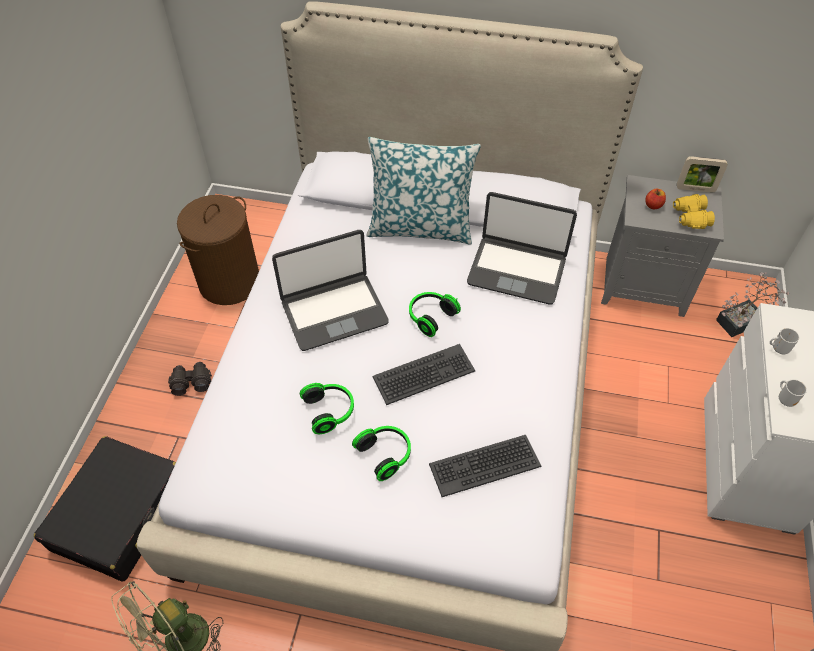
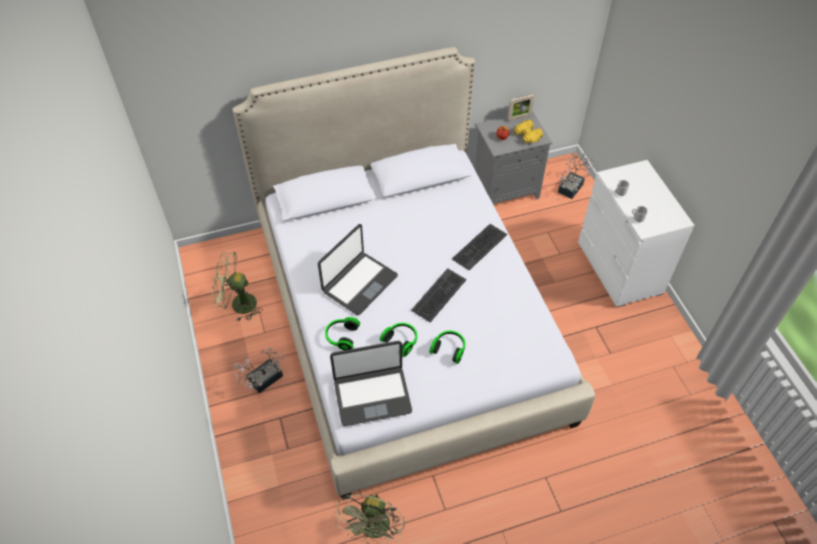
camera: 30 degrees left, 0 degrees up
(121, 515) = (279, 482): black suitcase -> none
(191, 382) = (262, 380): black binoculars -> potted plant
(229, 282) = (238, 304): brown laundry basket -> green fan
(420, 227) = (373, 208): pillow -> none
(430, 317) = (419, 260): headphones -> headphones (341, 337)
(484, 465) = (505, 328): keyboard -> keyboard (479, 246)
(517, 270) = (449, 210): laptop -> laptop (372, 395)

